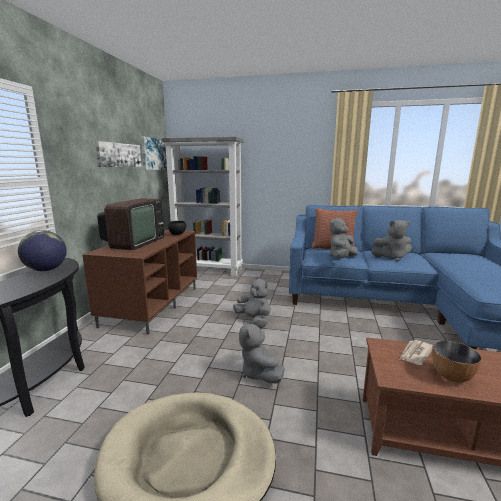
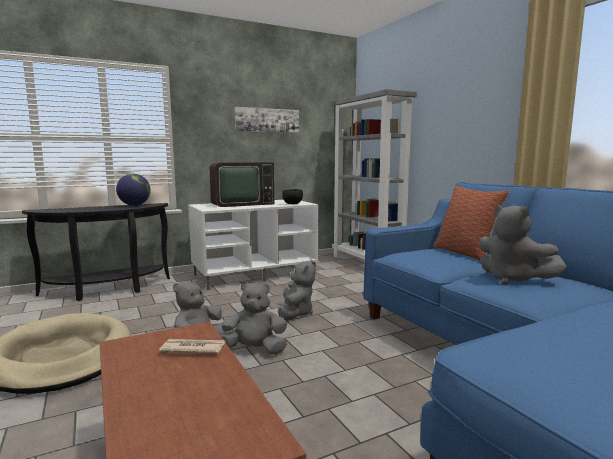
camera: 50 degrees right, 5 degrees down
(152, 305) = (255, 274): brown tv stand -> white tv stand
(154, 154) = (327, 120): picture -> none
(341, 258) = (426, 261): grey plush toy -> grey plush toy (254, 350)
(452, 376) = (149, 374): bowl -> none

